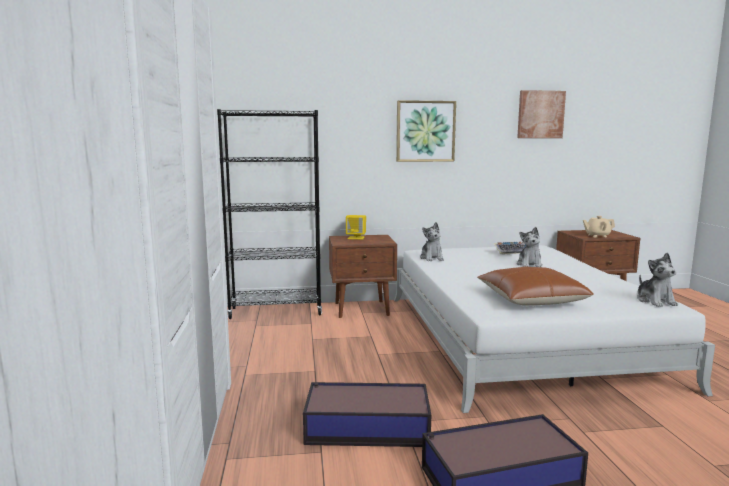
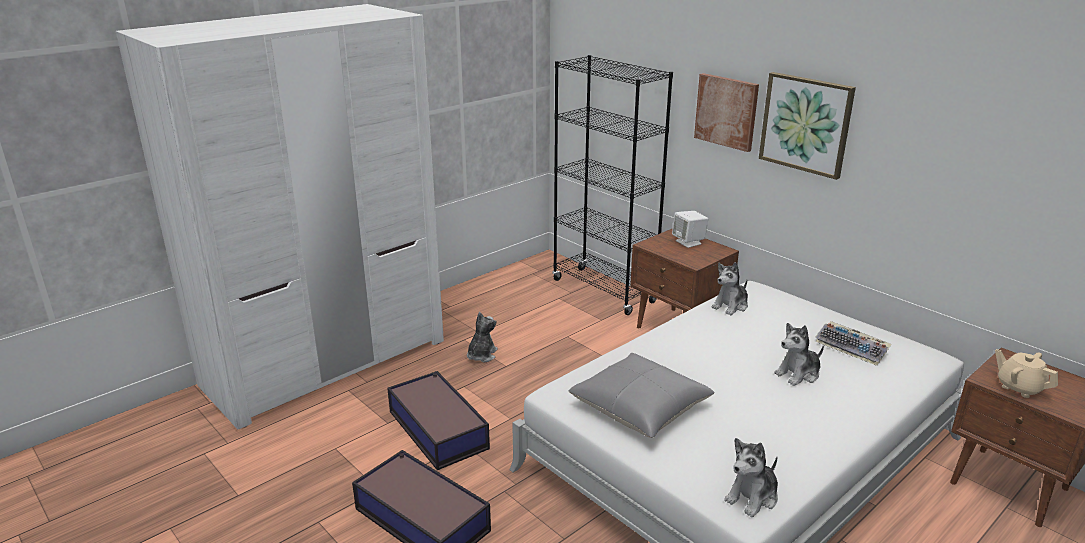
camera: 55 degrees right, 15 degrees up
(282, 375) = (481, 355): none -> plush toy
(356, 238) = (689, 242): yellow speaker -> white speaker
(531, 299) = (640, 407): brown pillow -> grey pillow
(540, 114) = (1007, 138): picture -> picture (726, 111)

